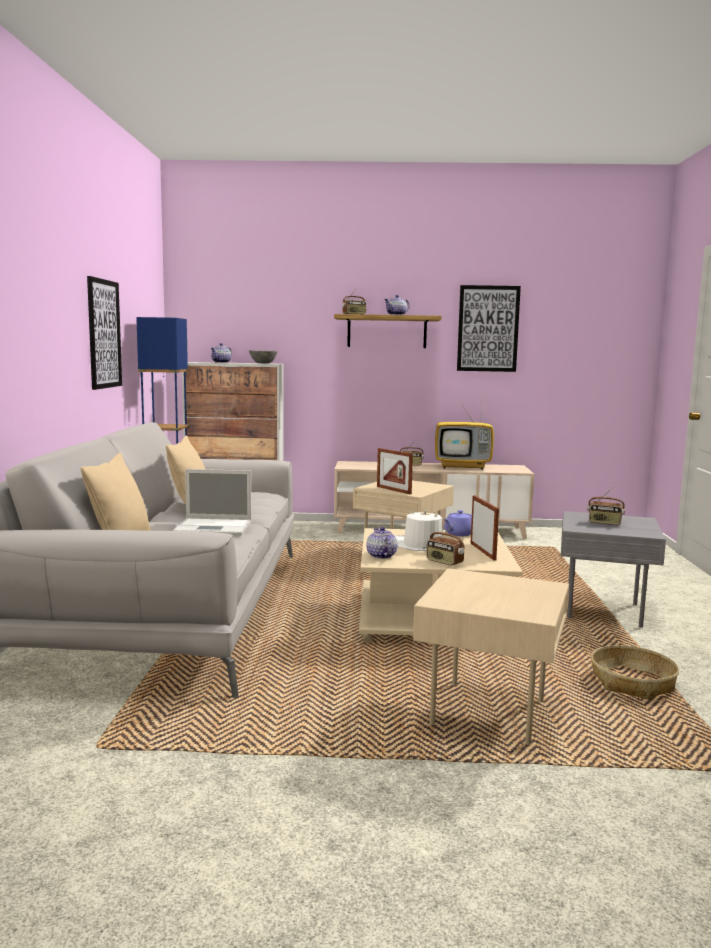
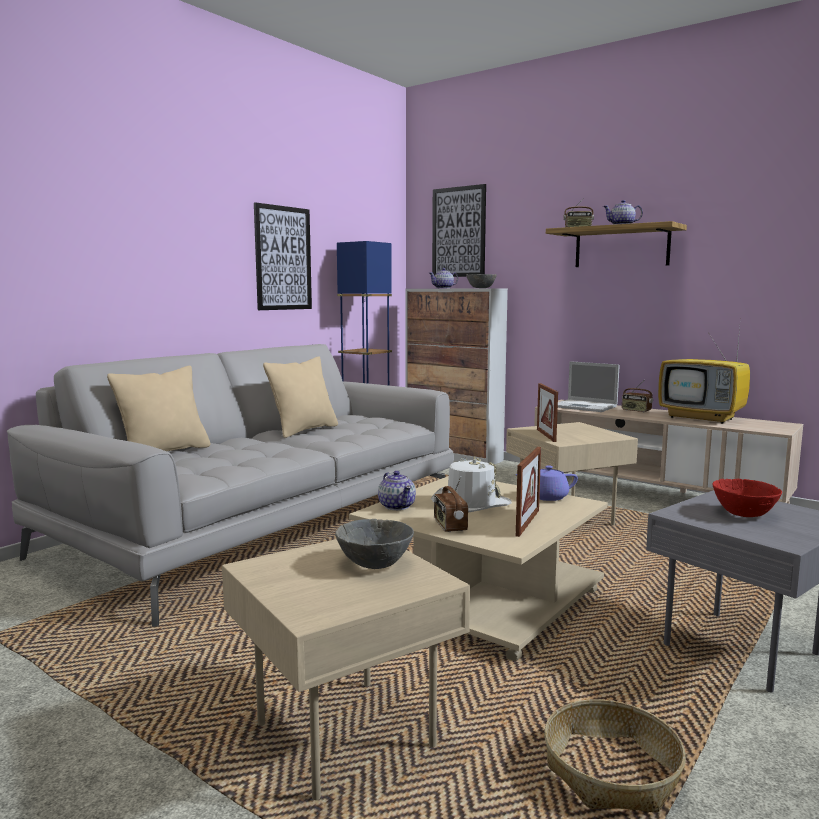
camera: 35 degrees right, 0 degrees up
(215, 527) = (270, 449): laptop -> laptop (585, 406)
(381, 556) = (397, 506): teapot -> teapot turned 135 degrees clockwise
(488, 328) = (755, 235): picture -> picture (458, 232)
(498, 584) = (375, 563): none -> grey bowl
(604, 523) = (744, 514): radio -> red bowl

